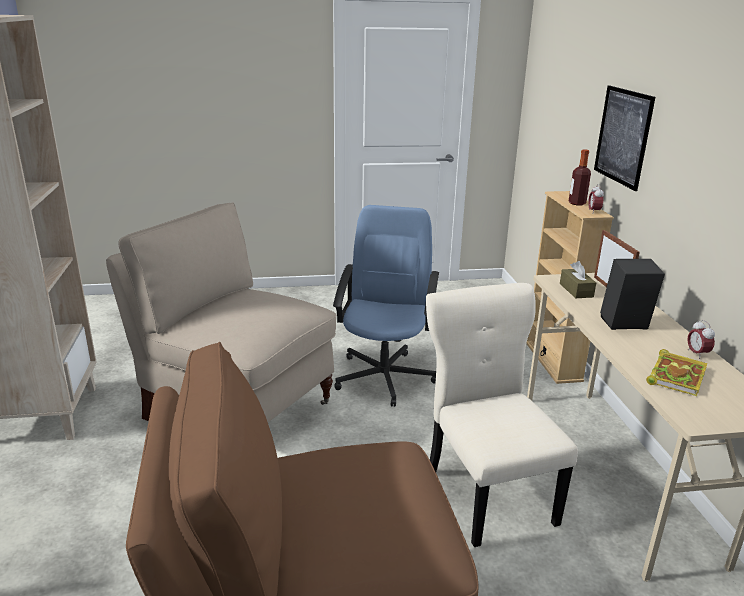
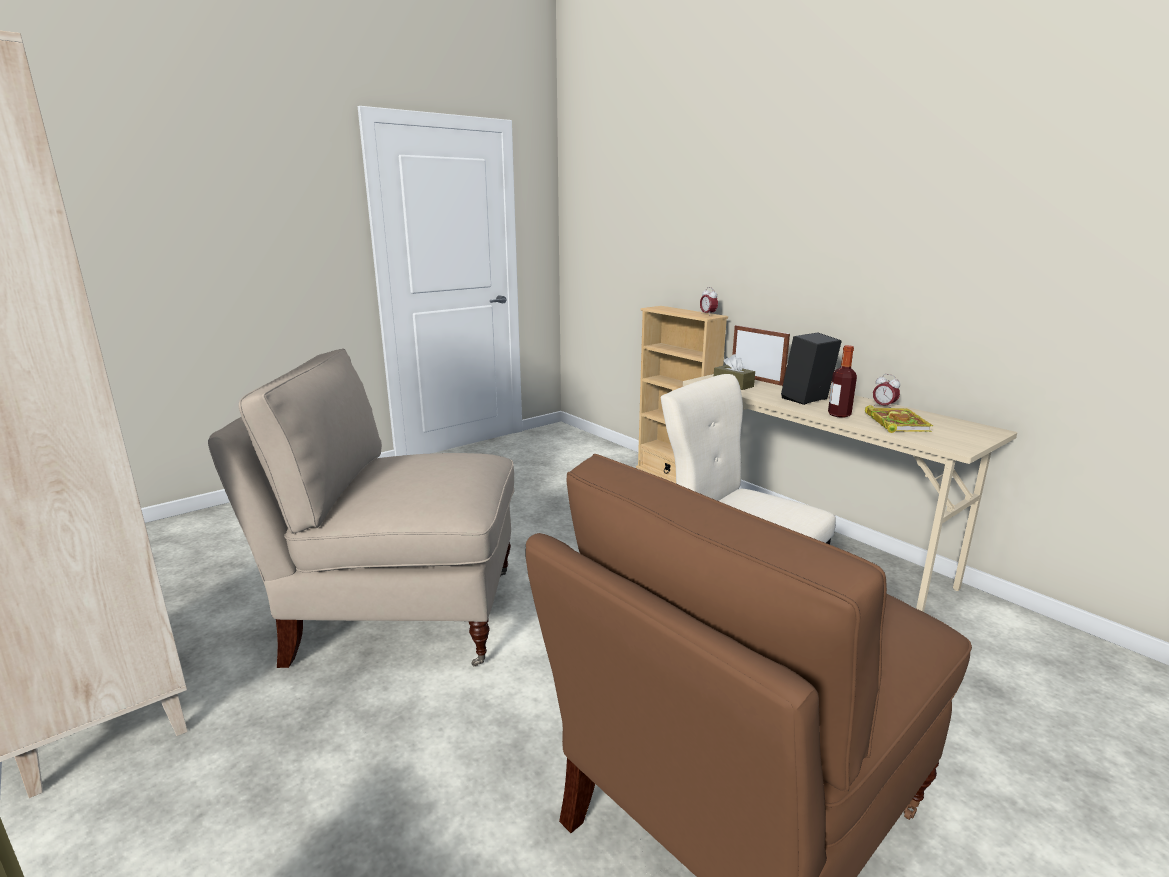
camera: 30 degrees left, 5 degrees down
(385, 376) = (538, 531): blue office chair -> none
(577, 203) = (683, 311): bottle -> bottle (839, 414)
(623, 136) = (721, 239): picture -> none

